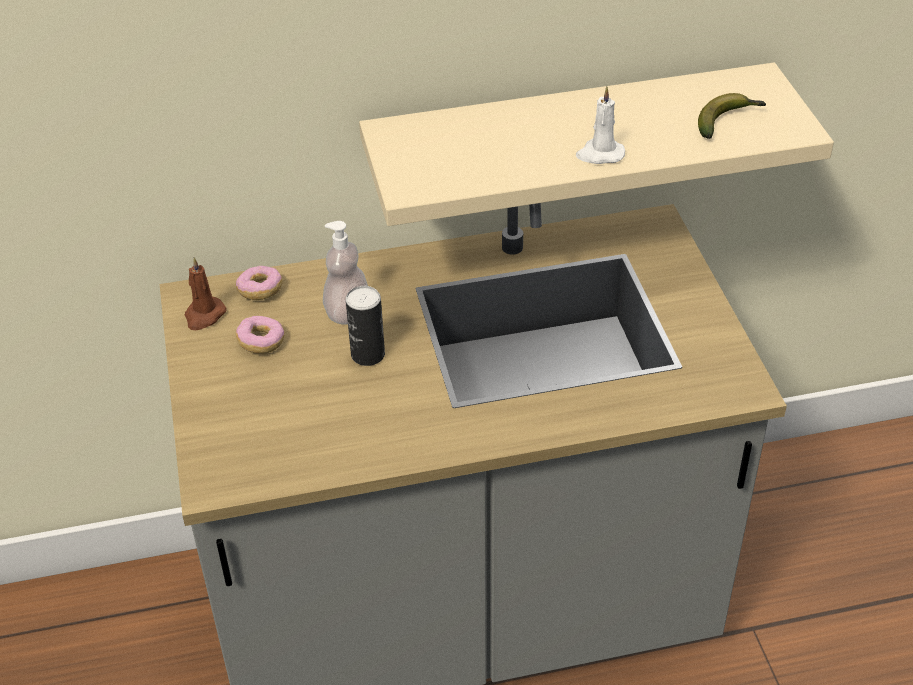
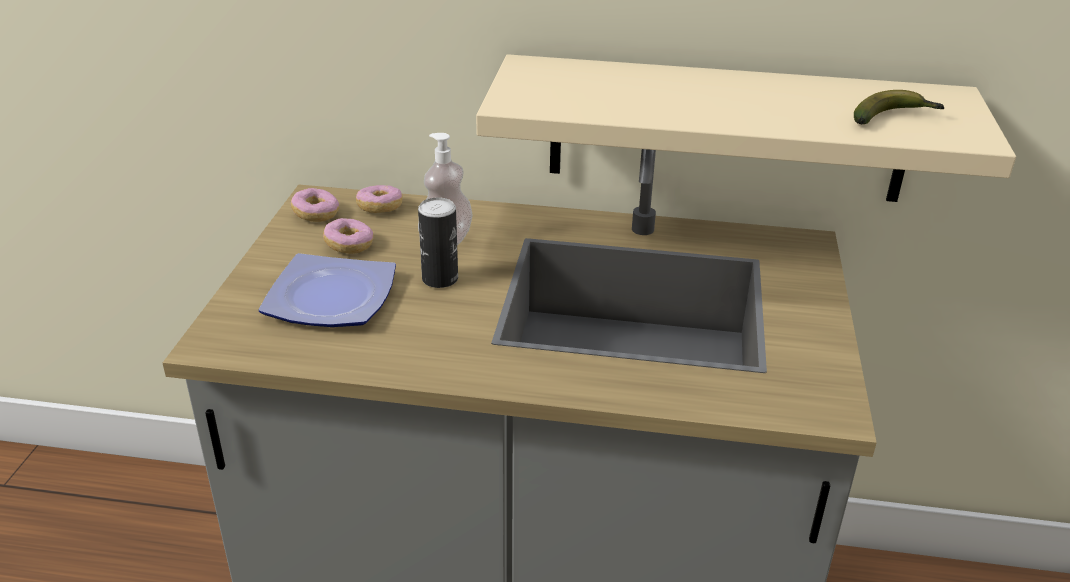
camera: 20 degrees right, 10 degrees down
(204, 315) = (316, 214): brown candle -> donut
(283, 406) = (328, 299): none -> plate
(599, 154) = (730, 116): white candle -> none

